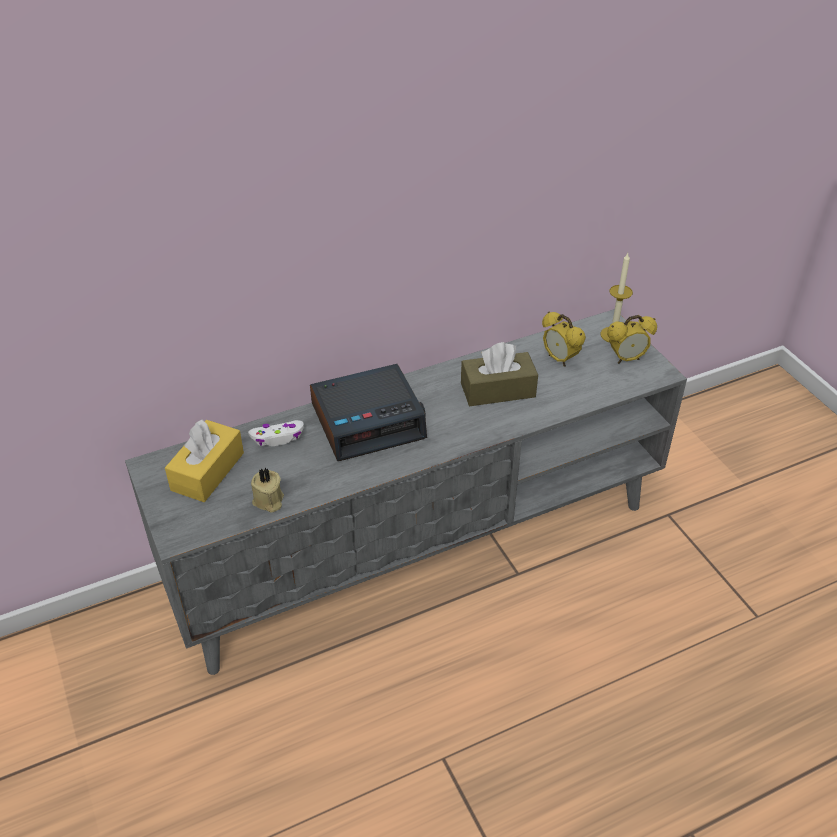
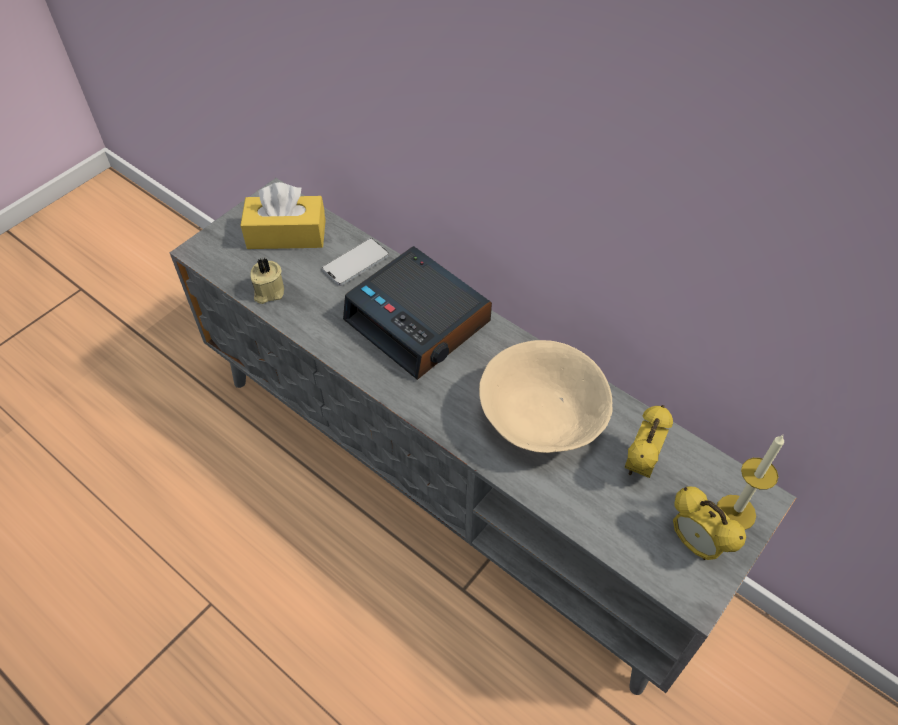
camera: 65 degrees right, 10 degrees up
(278, 437) = (356, 263): white game controller -> phone
(498, 390) = (539, 419): brown tissue box -> beige bowl

